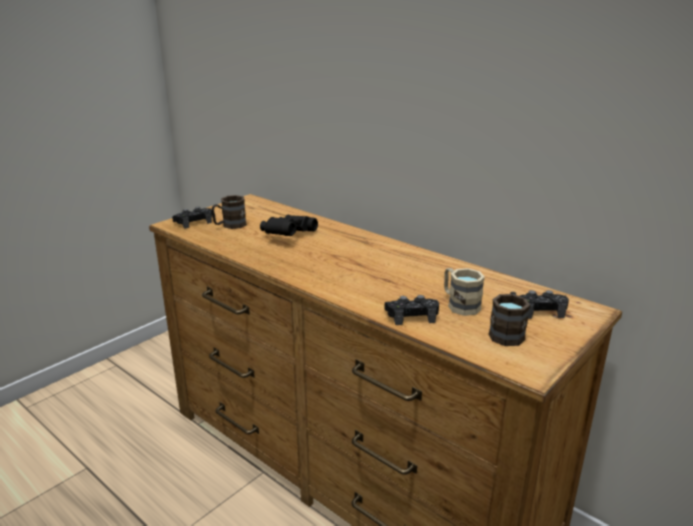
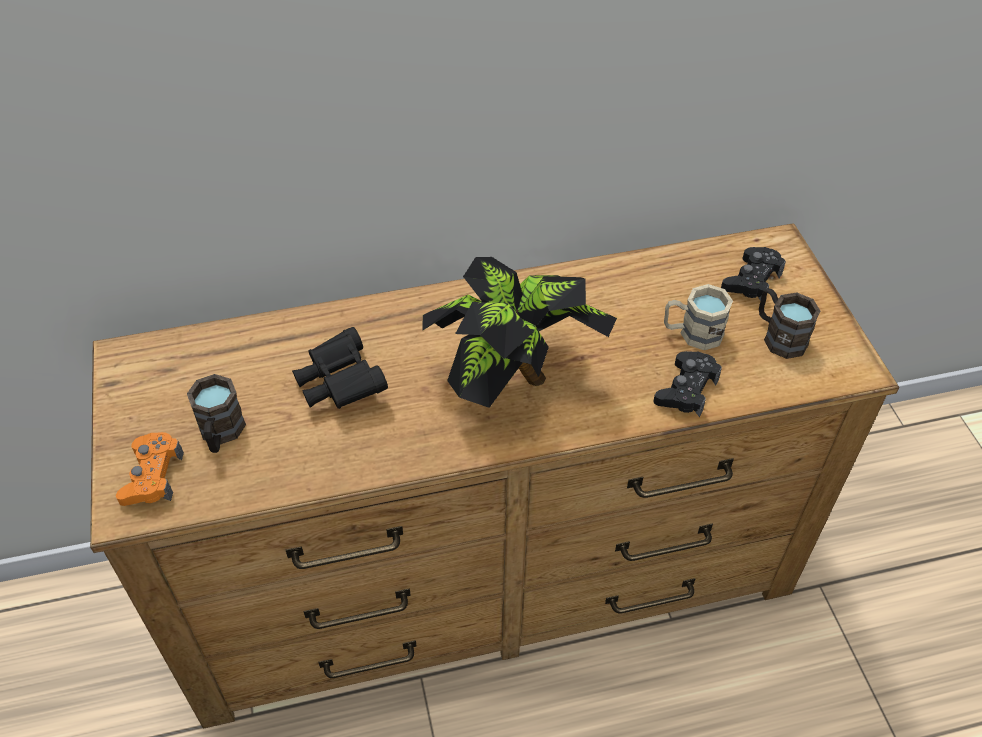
camera: 55 degrees left, 25 degrees up
(194, 222) = (152, 476): black game controller -> orange game controller
(345, 269) = (513, 381): none -> potted plant

